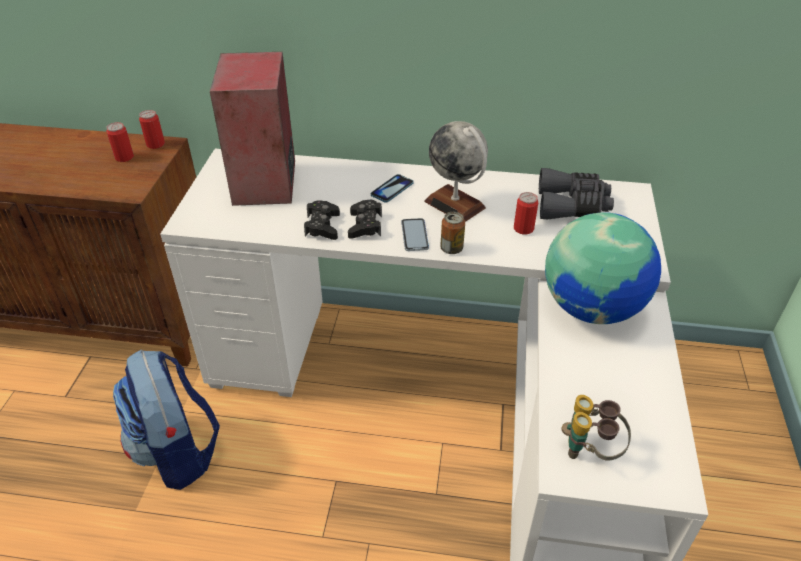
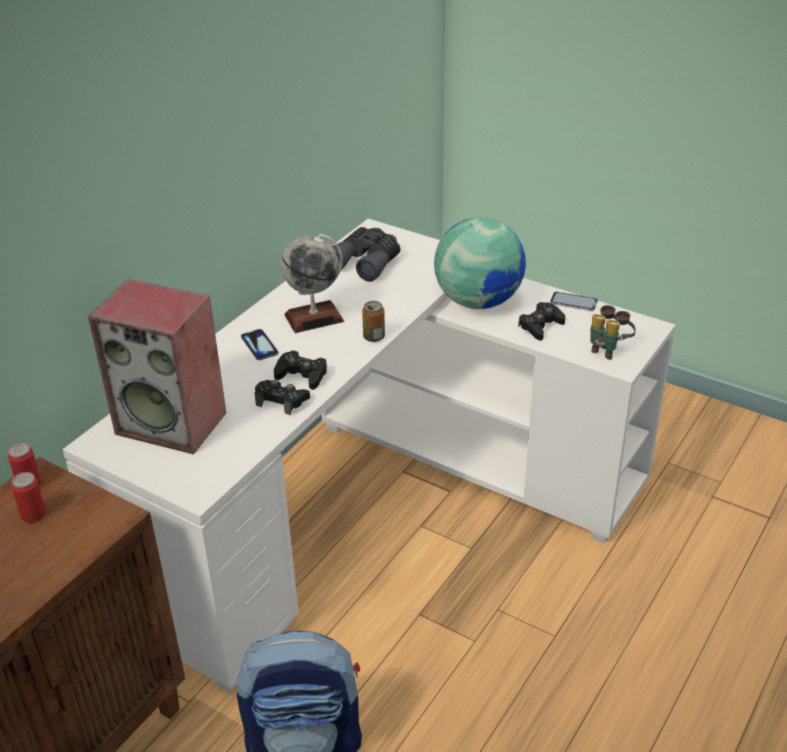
camera: 65 degrees left, 5 degrees down
(414, 235) = (340, 351): phone -> phone (573, 302)
(523, 229) = (376, 294): can -> none
(588, 373) = (540, 326): none -> black game controller

